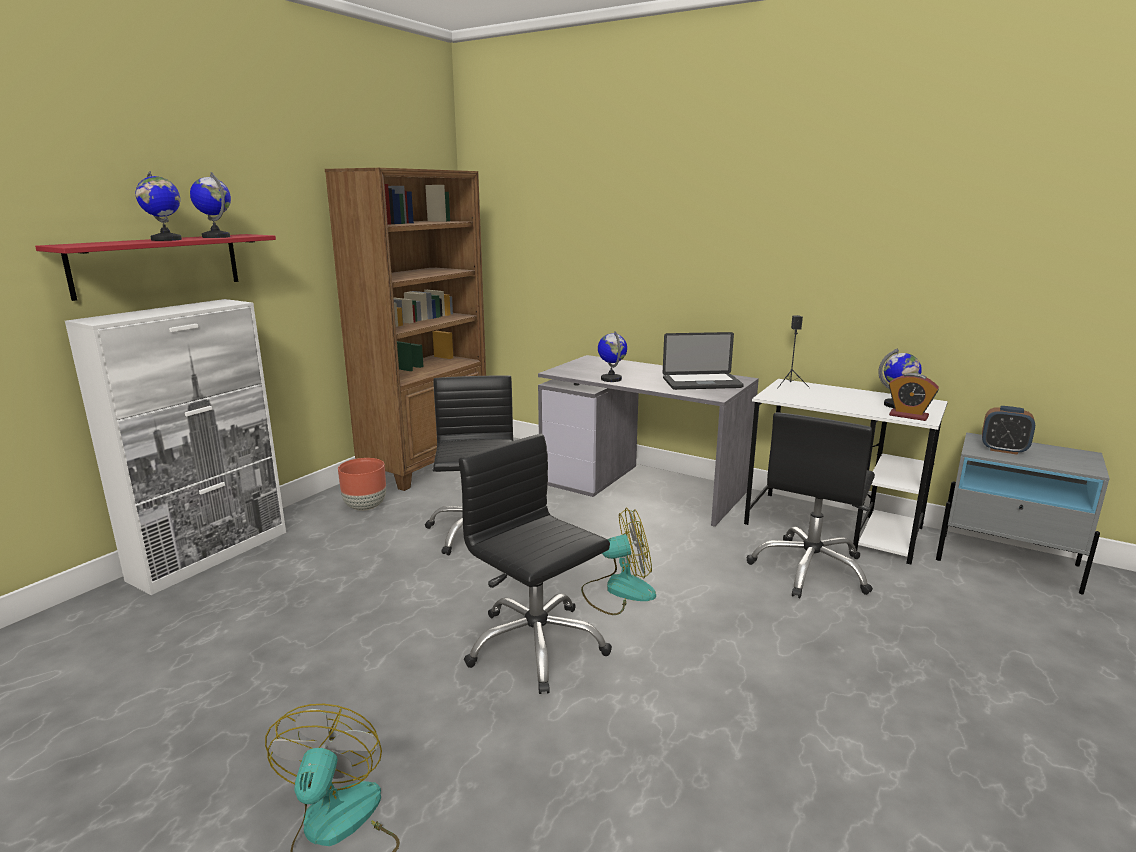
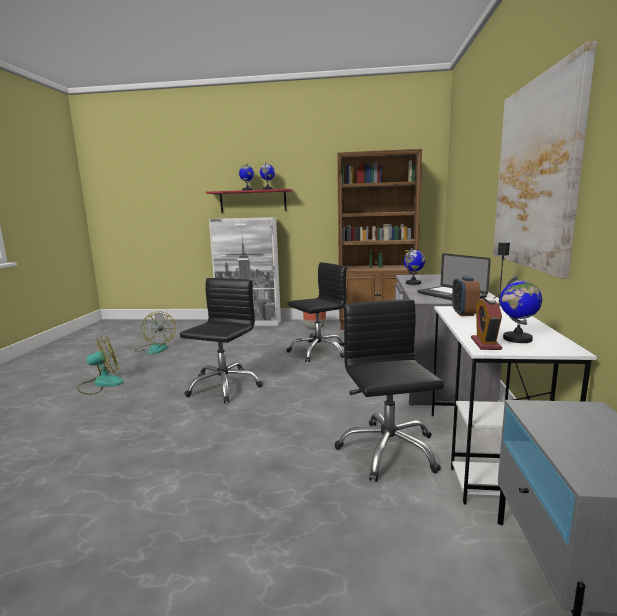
camera: 65 degrees right, 5 degrees down
(618, 591) = (290, 393): fan -> fan (155, 348)
(799, 244) = (535, 175): none -> picture
(810, 569) = (388, 450): black office chair -> black office chair turned 75 degrees clockwise
(1003, 450) = (566, 421): alarm clock -> alarm clock (464, 313)

